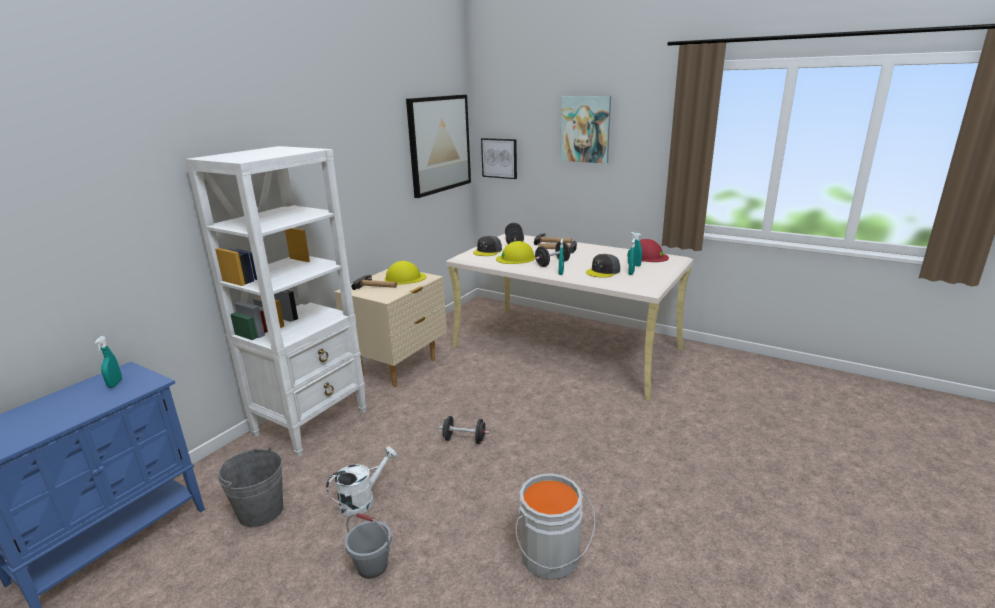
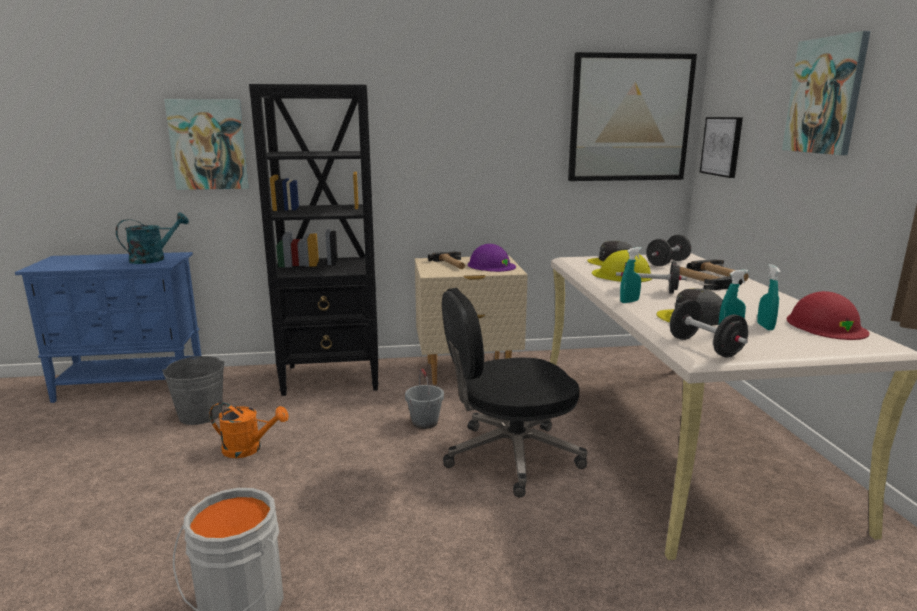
camera: 50 degrees right, 5 degrees down
(115, 384) = (154, 259): turquoise spray bottle -> turquoise watering can
(125, 233) = (208, 144): none -> picture
(312, 422) = (333, 378): white bookcase -> black bookcase
(362, 500) = (249, 449): white watering can -> orange watering can
(372, 566) = (163, 496): grey bucket -> grey bucket (425, 422)
(405, 278) = (491, 265): yellow hard hat -> purple hard hat
(464, 440) = (393, 457): black dumbbell -> black dumbbell (705, 347)
(518, 400) = (509, 456): none -> black office chair

